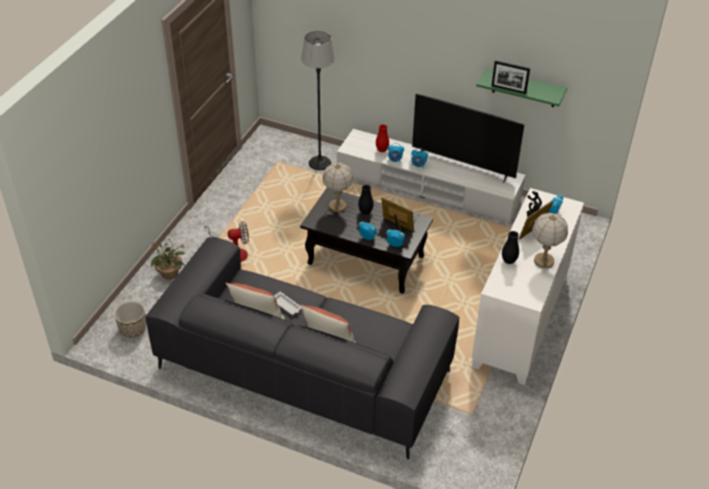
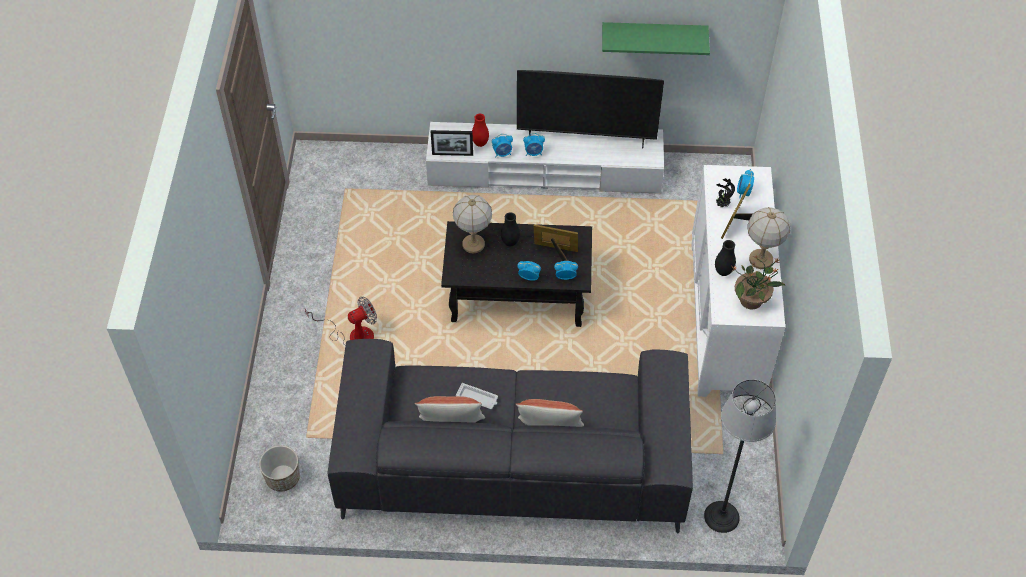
camera: 20 degrees left, 10 degrees up
(170, 274) = (290, 389): potted plant -> potted plant (752, 300)
(319, 163) = (398, 175): floor lamp -> floor lamp (721, 516)
(508, 89) = (643, 47): picture frame -> picture frame (452, 154)

